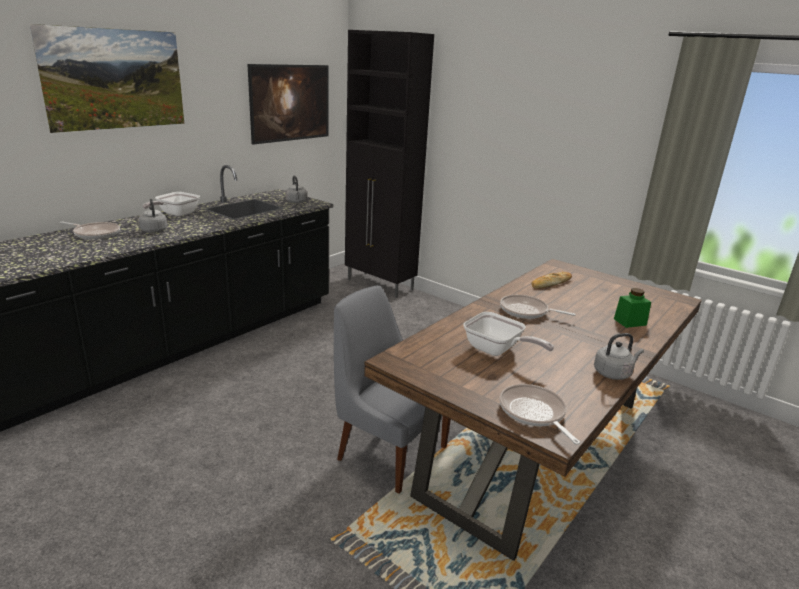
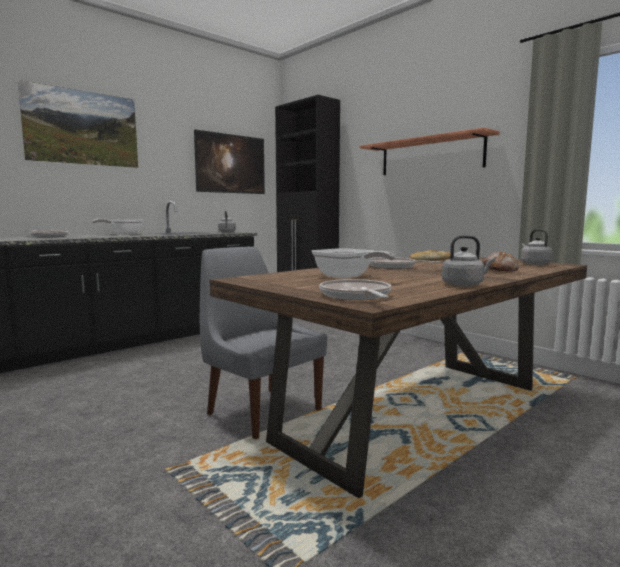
camera: 10 degrees right, 15 degrees down
(154, 230) = (95, 236): grey kettle -> grey kettle (534, 264)
(544, 133) = (430, 156): none -> shelf
(630, 322) = (500, 270): green jar -> bread

